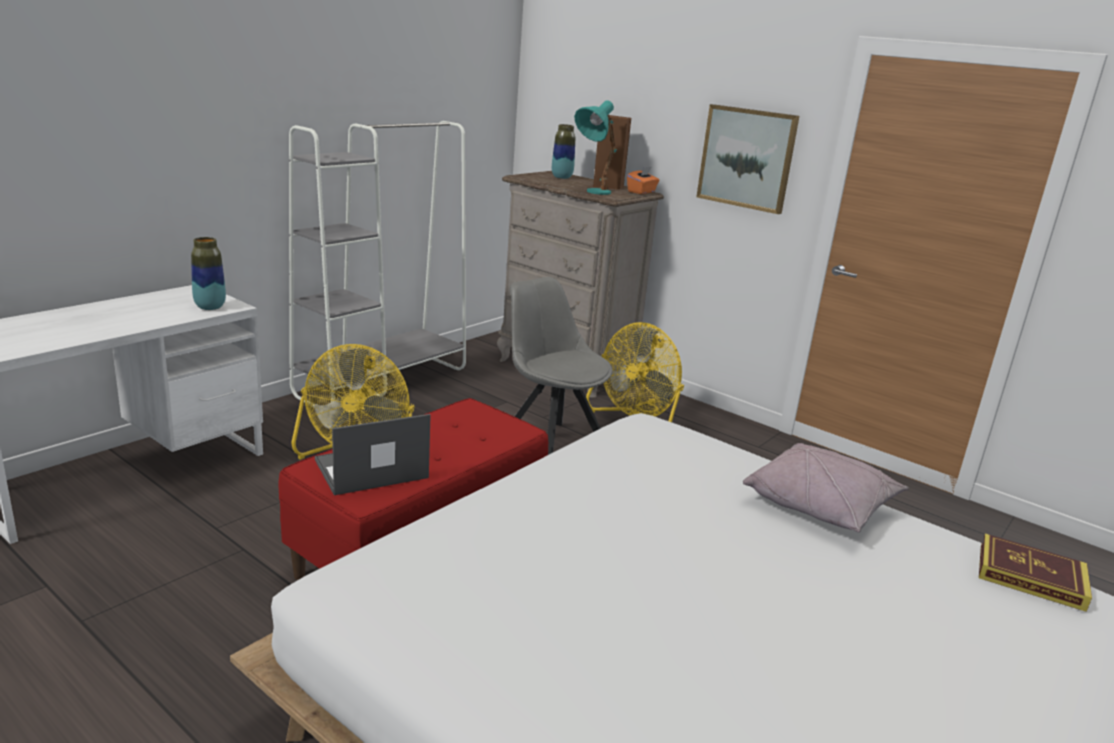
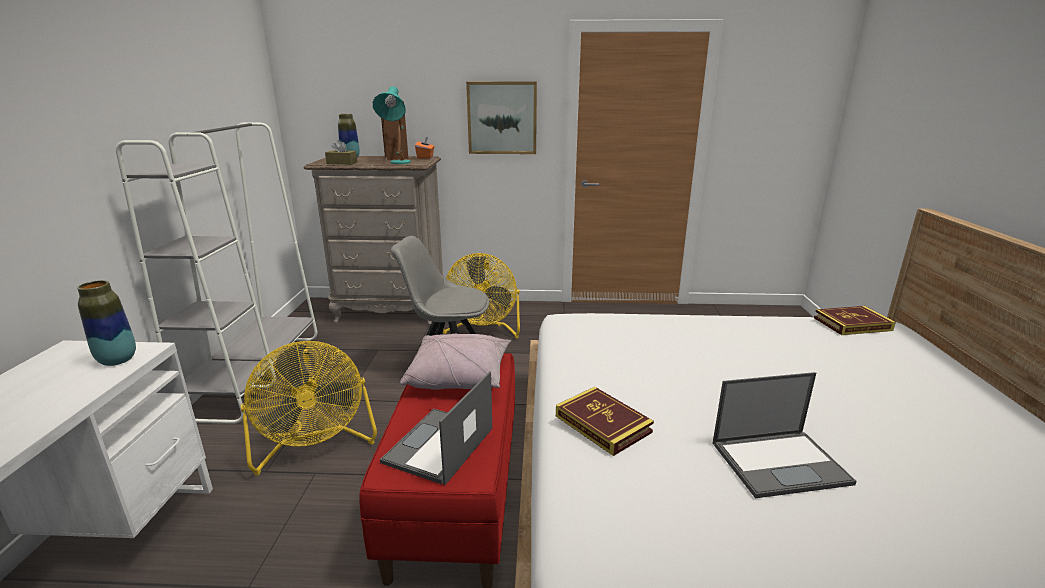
camera: 35 degrees left, 0 degrees up
(506, 512) = (602, 424): none -> book
(540, 181) = (342, 163): none -> brown tissue box
(613, 620) = (780, 462): none -> laptop
(821, 505) = (729, 329): purple pillow -> purple pillow (460, 376)

